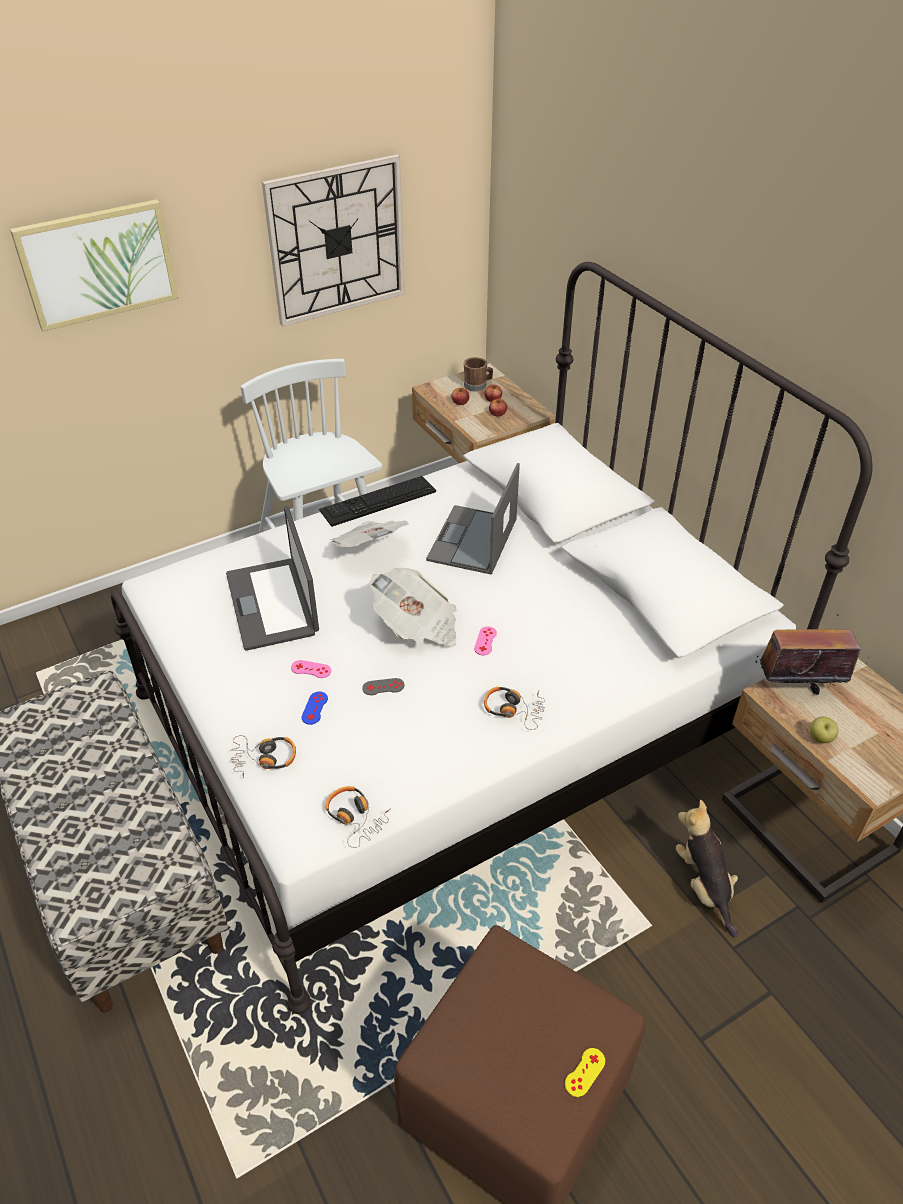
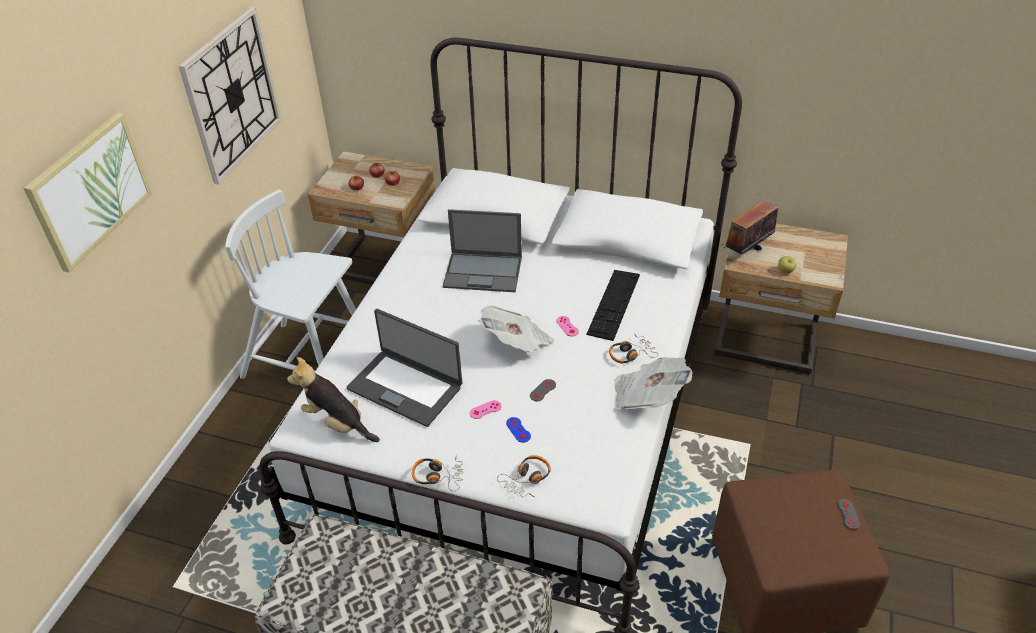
camera: 40 degrees left, 0 degrees up
(356, 818) = (622, 471): headphones -> headphones (438, 476)
(370, 549) = (424, 314): newspaper -> newspaper (648, 396)
(378, 500) = (389, 281): keyboard -> keyboard (613, 304)
(472, 541) = (484, 272): laptop -> laptop turned 60 degrees counterclockwise
(477, 386) = (355, 171): brown mug -> none
(585, 1072) = (848, 514): yellow game controller -> grey game controller
(704, 885) = (751, 405): plush toy -> plush toy (337, 422)

